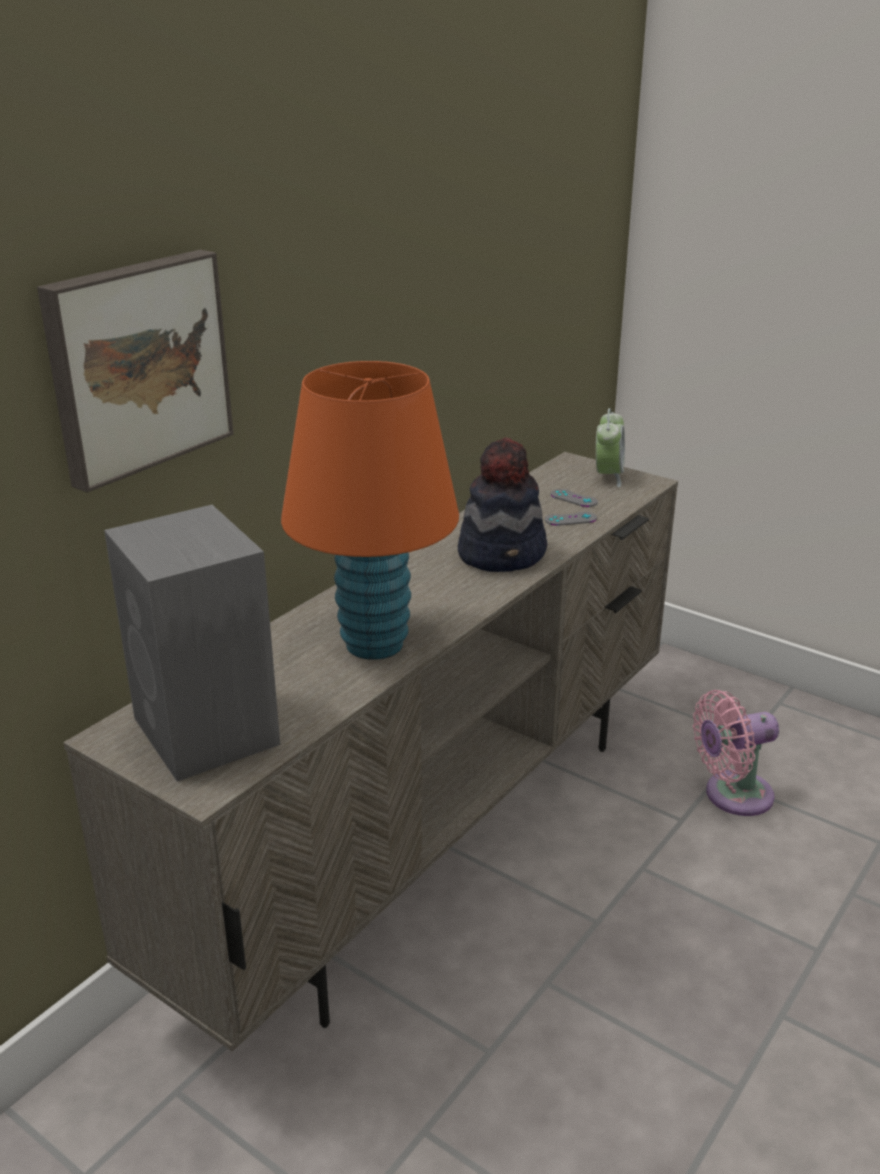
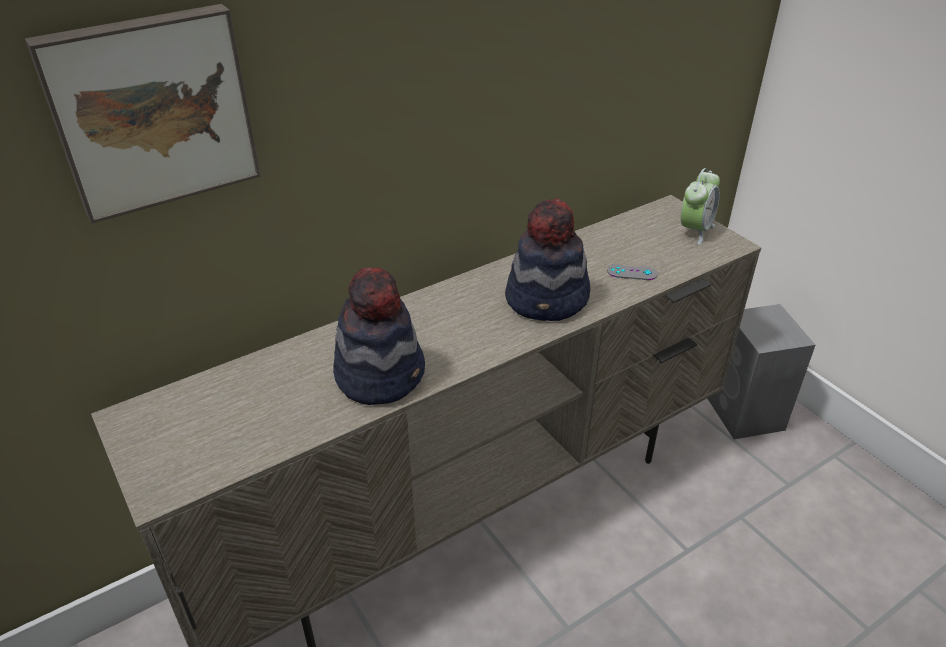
camera: 20 degrees right, 10 degrees up
(207, 733) = (195, 434): grey speaker -> grey speaker (745, 414)
(374, 644) = (380, 374): orange table lamp -> hat
(574, 498) = (648, 249): grey game controller -> none
(732, 795) = (745, 539): pink fan -> none

